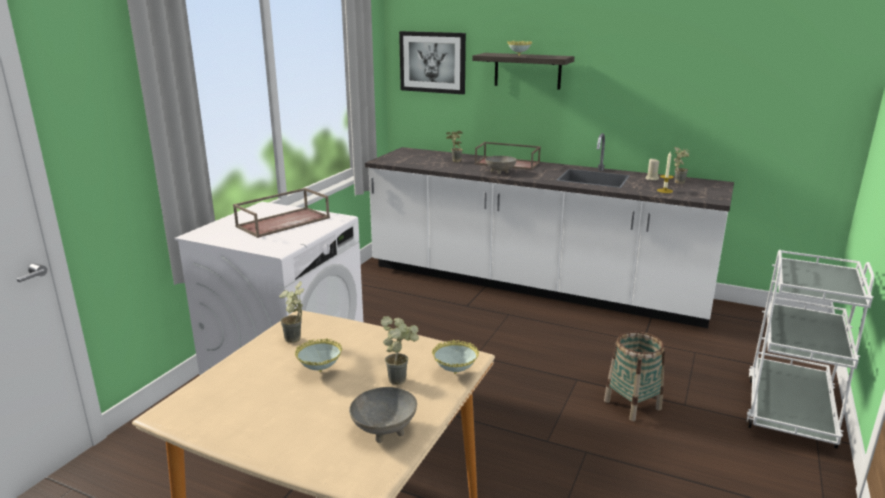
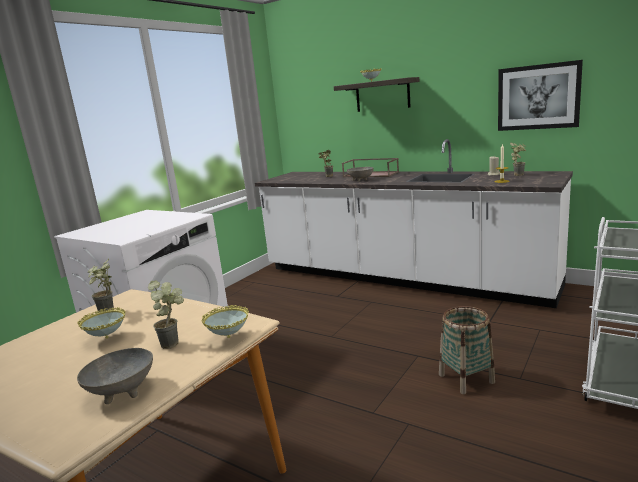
camera: 10 degrees right, 5 degrees down
(283, 222) = (149, 221): brown tray -> none
(432, 62) = (309, 99): picture -> picture (538, 97)

